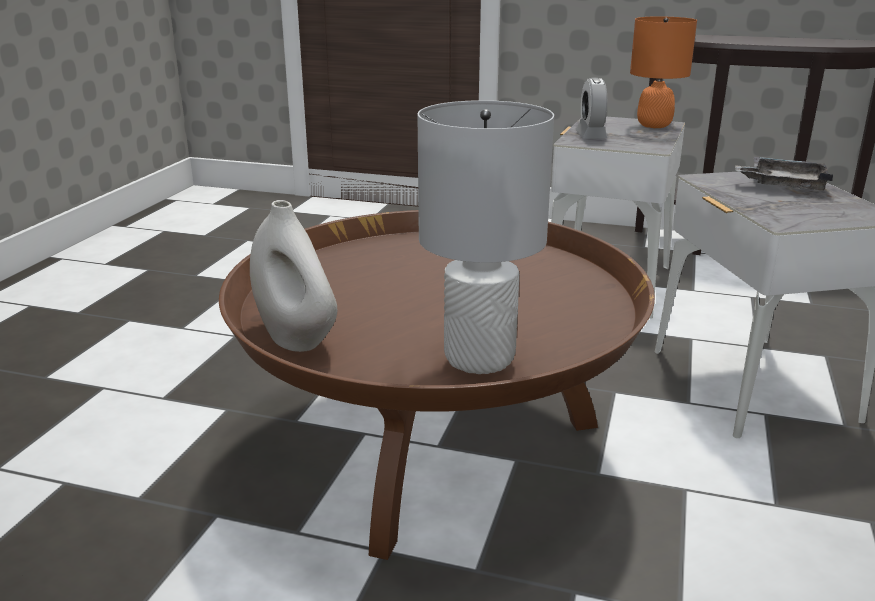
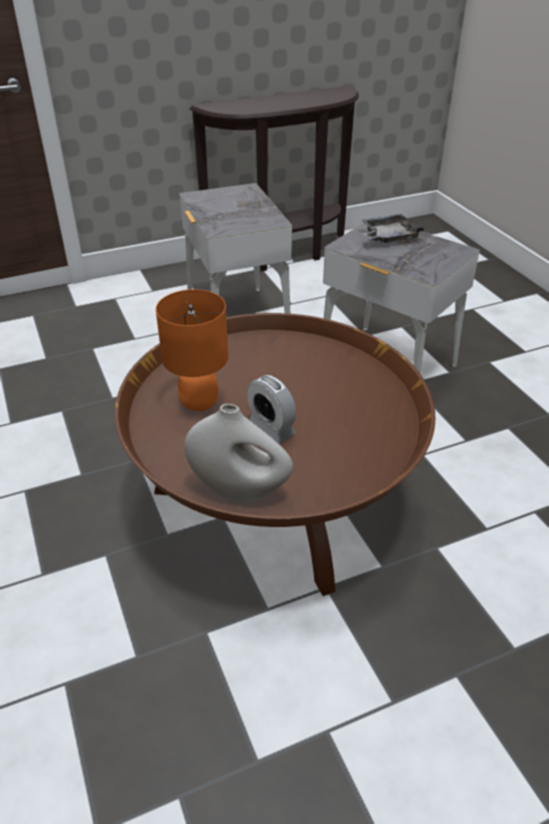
camera: 40 degrees left, 15 degrees up
(478, 363) = (363, 450): grey table lamp -> none
(591, 135) = (218, 219): alarm clock -> alarm clock (271, 429)
(652, 126) = (242, 194): orange table lamp -> orange table lamp (197, 403)

